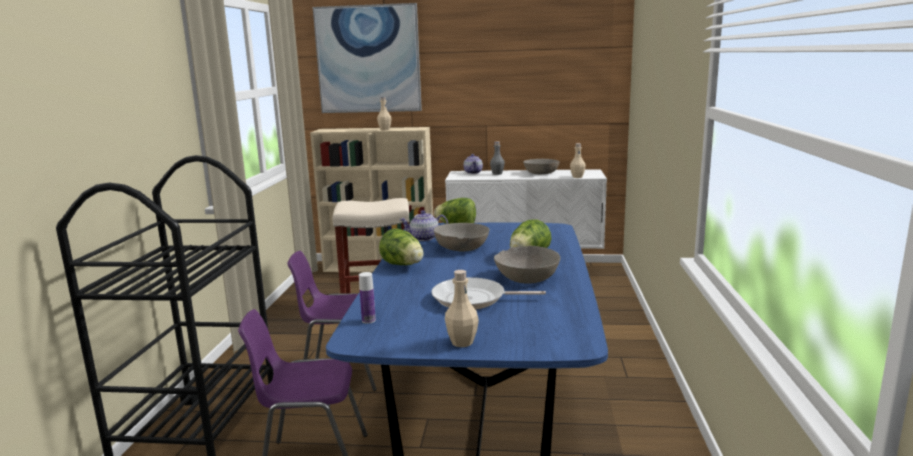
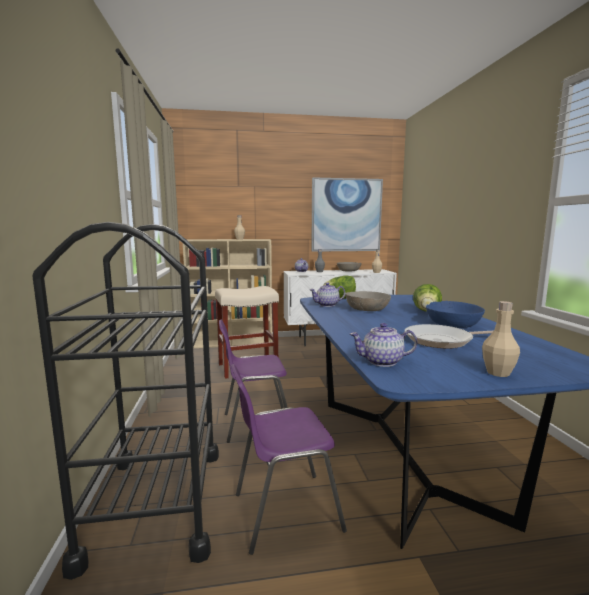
camera: 15 degrees left, 5 degrees down
(368, 59) = (224, 189): picture -> picture (346, 215)
(368, 320) = (382, 362): bottle -> teapot
(403, 265) = (341, 321): lettuce -> none
(527, 277) = (453, 324): grey bowl -> blue bowl

